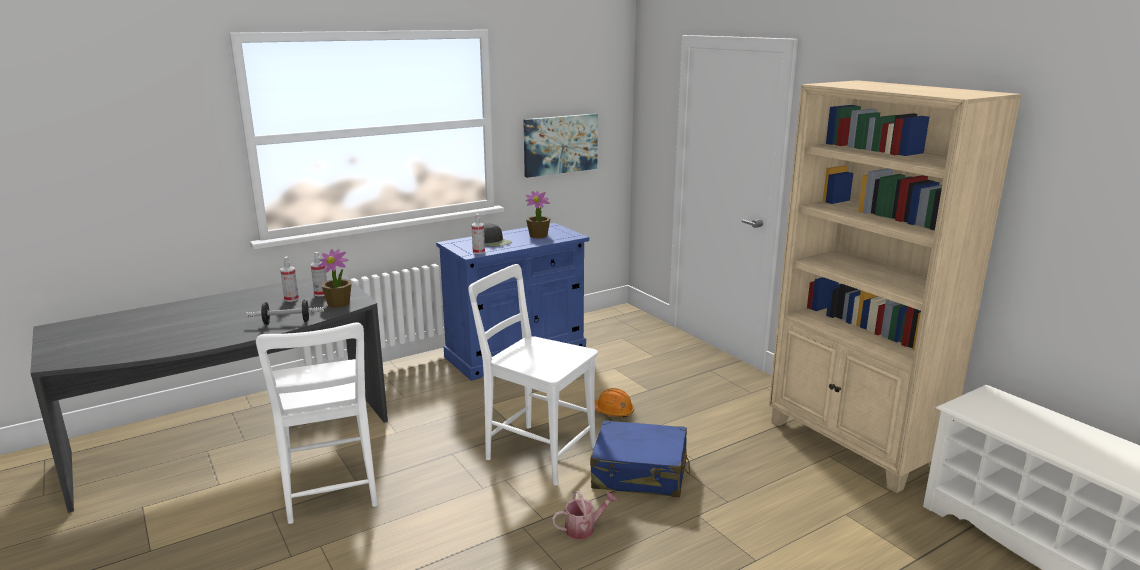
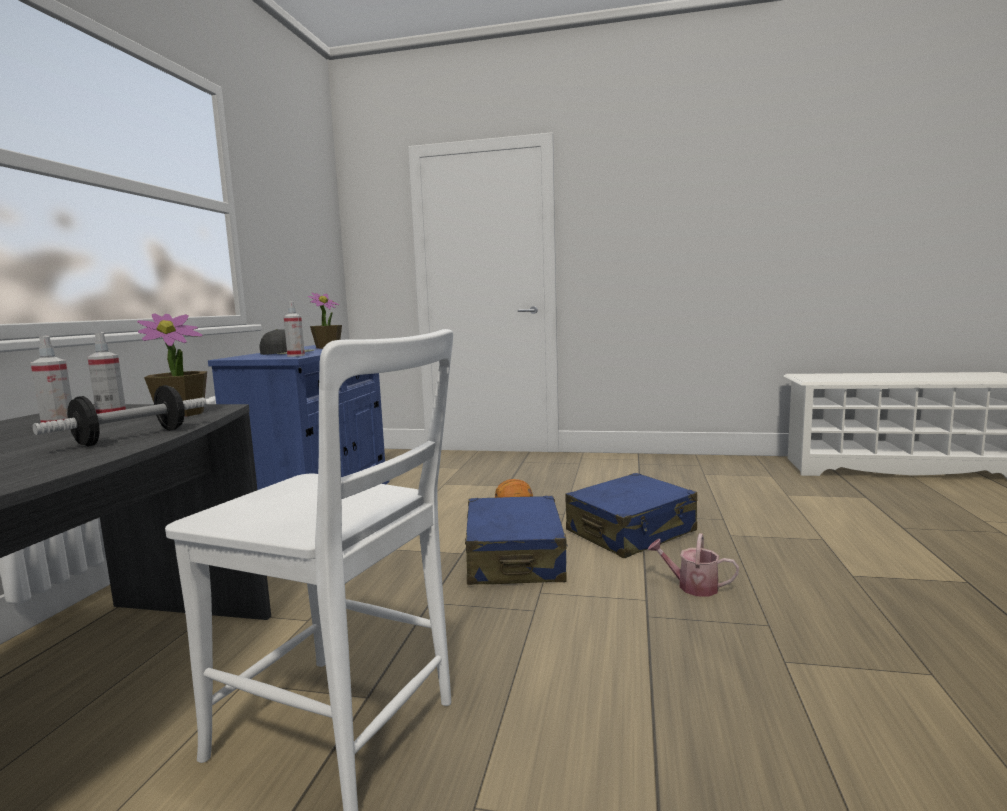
camera: 45 degrees left, 10 degrees down
(536, 451) = (514, 559): white chair -> blue suitcase
(560, 144) = (295, 257): picture -> none
(584, 528) = (692, 586): watering can -> watering can turned 90 degrees counterclockwise
(853, 445) = (699, 465): beige bookcase -> none

